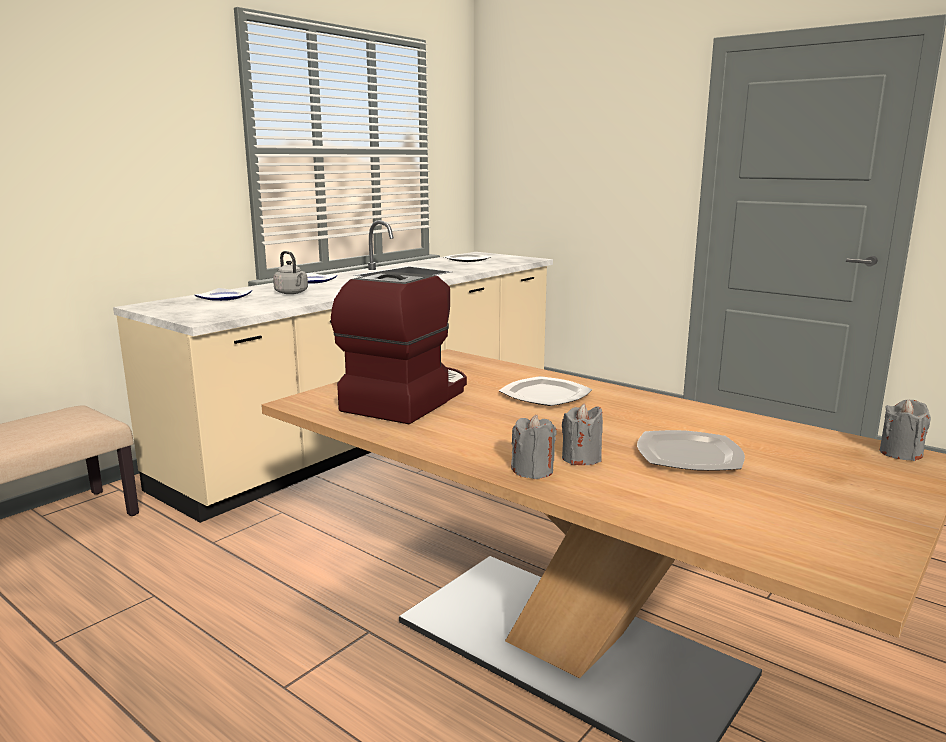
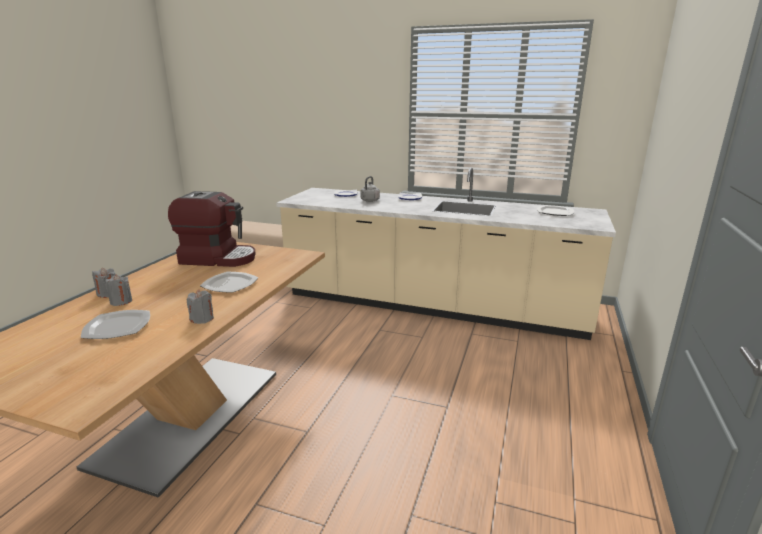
camera: 70 degrees right, 5 degrees up
(900, 453) = (96, 400): grey candle -> grey candle (202, 319)

